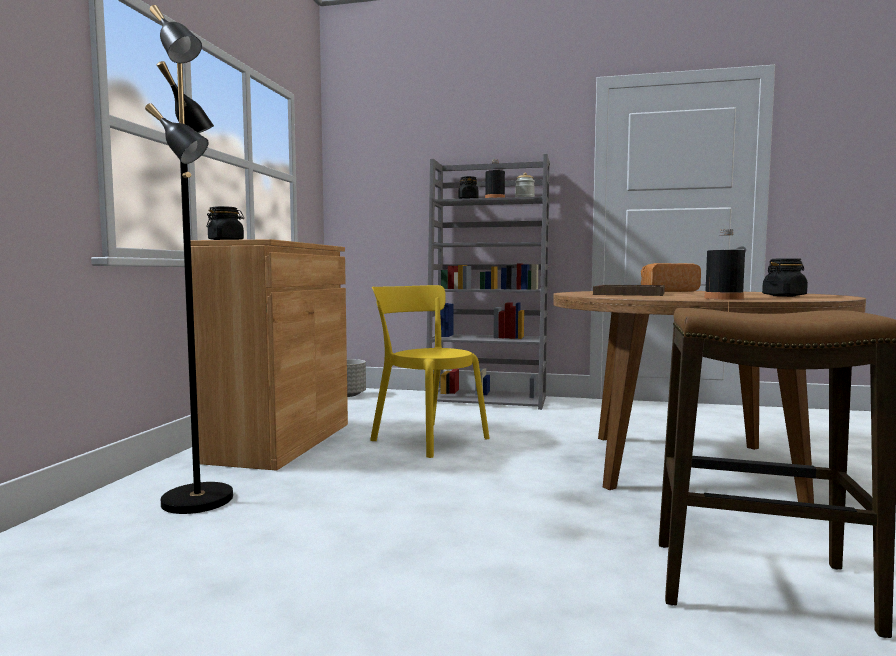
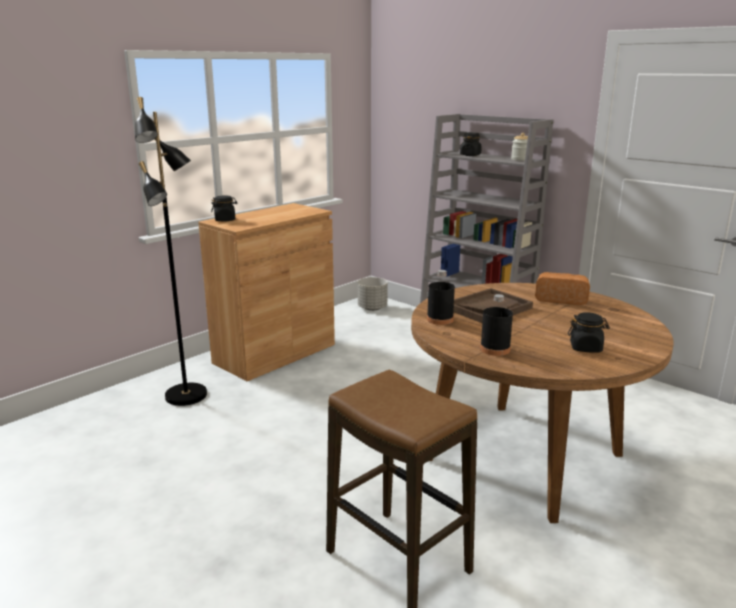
camera: 30 degrees right, 15 degrees up
(426, 438) = (369, 373): yellow chair -> none
(495, 198) = (490, 158): black bottle -> black bottle (440, 319)

